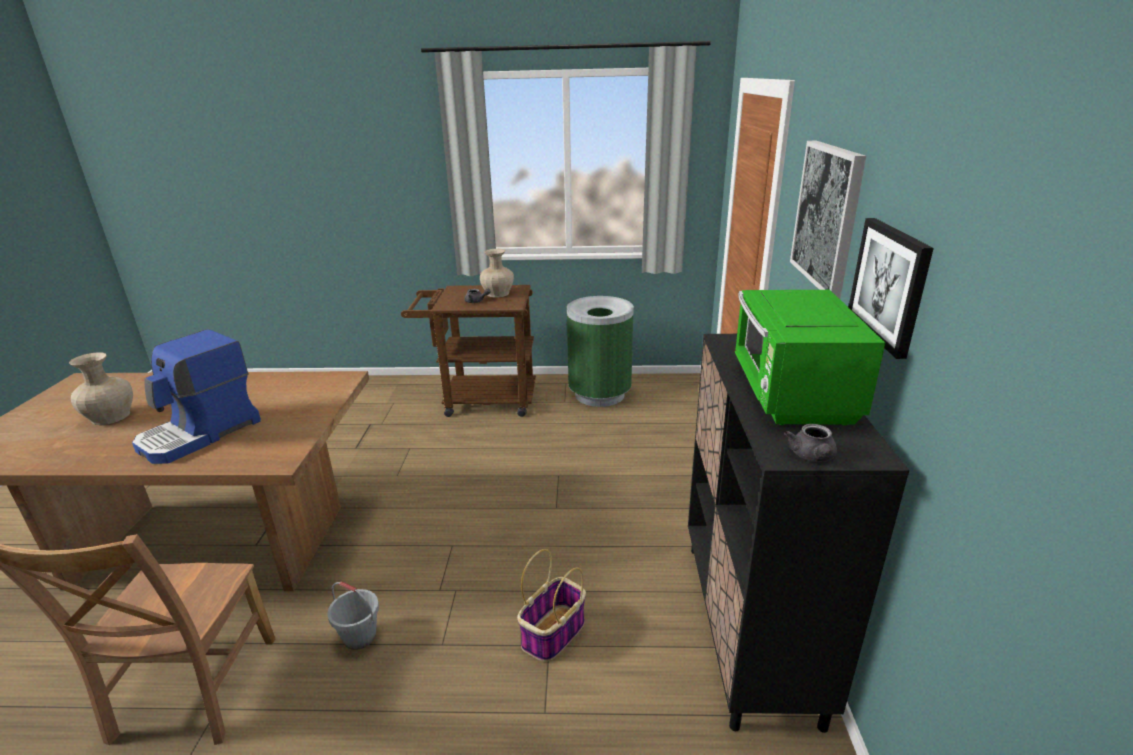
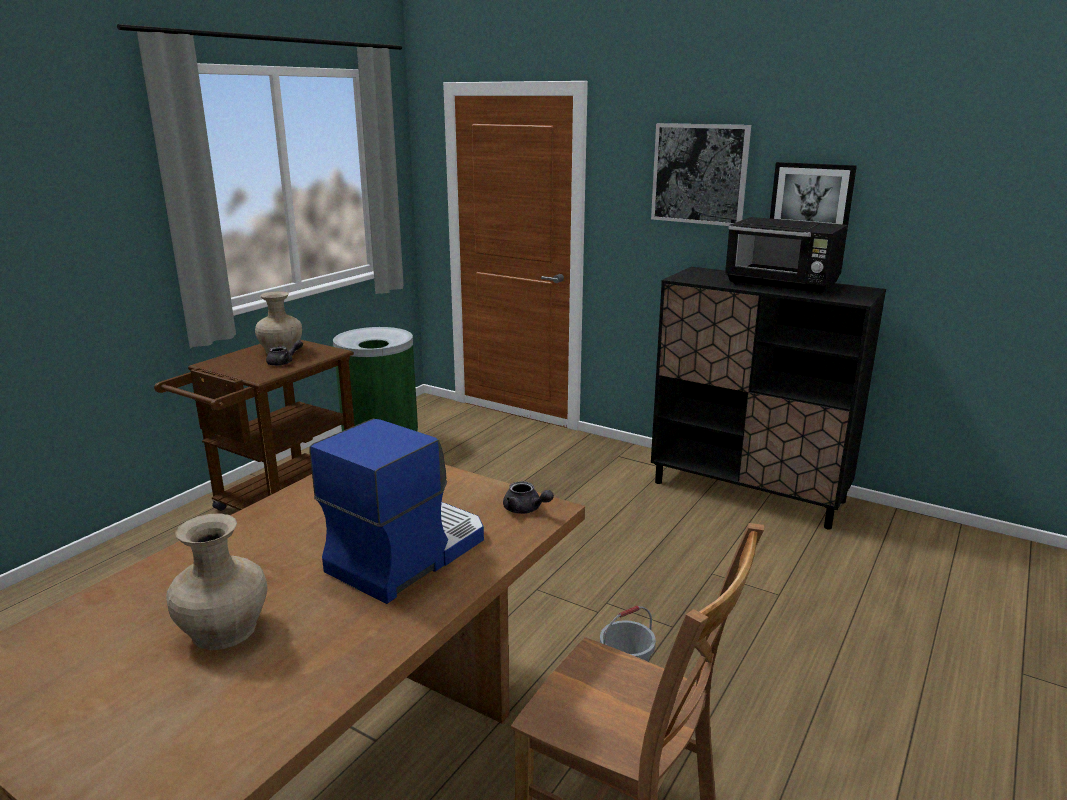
camera: 60 degrees left, 5 degrees down
(201, 434) = (407, 554): coffee machine -> coffee machine turned 120 degrees counterclockwise
(553, 634) = (701, 568): basket -> none
(791, 394) = (782, 285): green microwave -> black microwave
(812, 457) = (862, 297): grey teapot -> grey teapot (525, 509)

